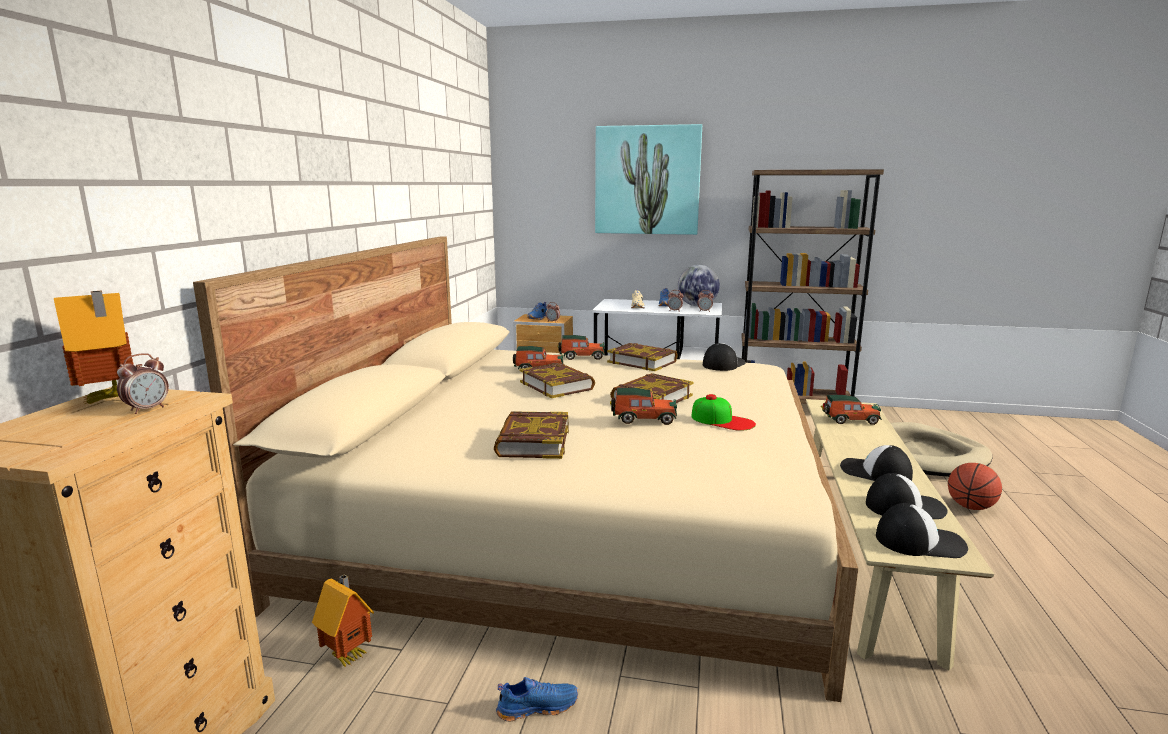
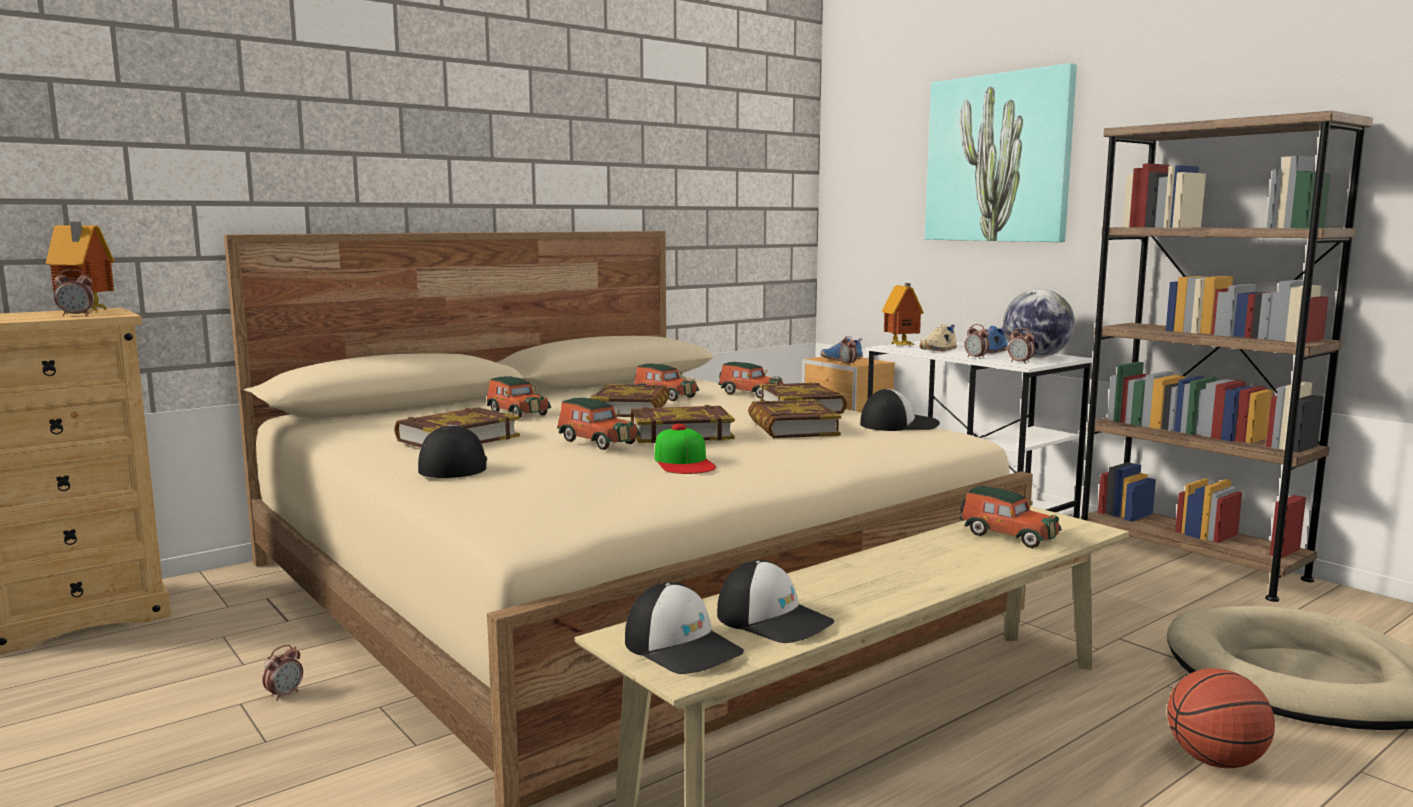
camera: 40 degrees right, 5 degrees down
(349, 655) = (253, 610): toy house -> toy house (902, 346)
(491, 407) = (516, 413): none -> toy car
(537, 707) = (284, 694): blue shoe -> alarm clock
(684, 379) = (792, 427): none -> book
(875, 473) = (850, 585): cap -> cap (453, 466)

